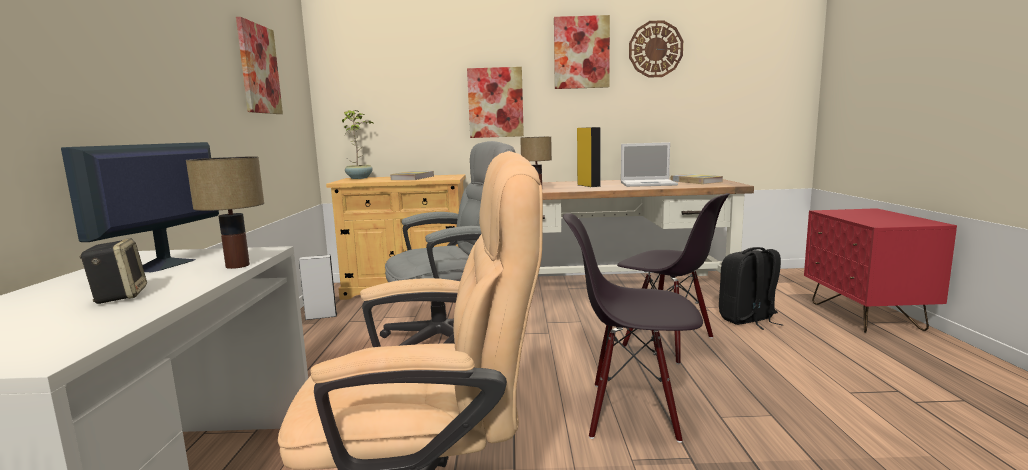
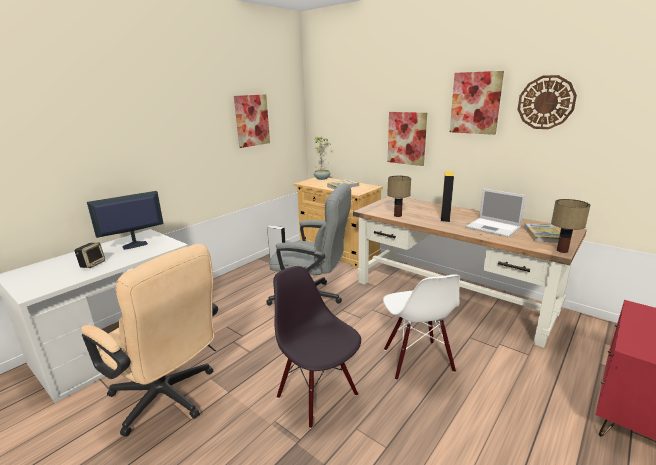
camera: 40 degrees right, 10 degrees up
(237, 266) = (145, 255): table lamp -> table lamp (562, 251)
(667, 343) = (417, 360): black chair -> white chair
(748, 320) = (512, 371): black backpack -> none

